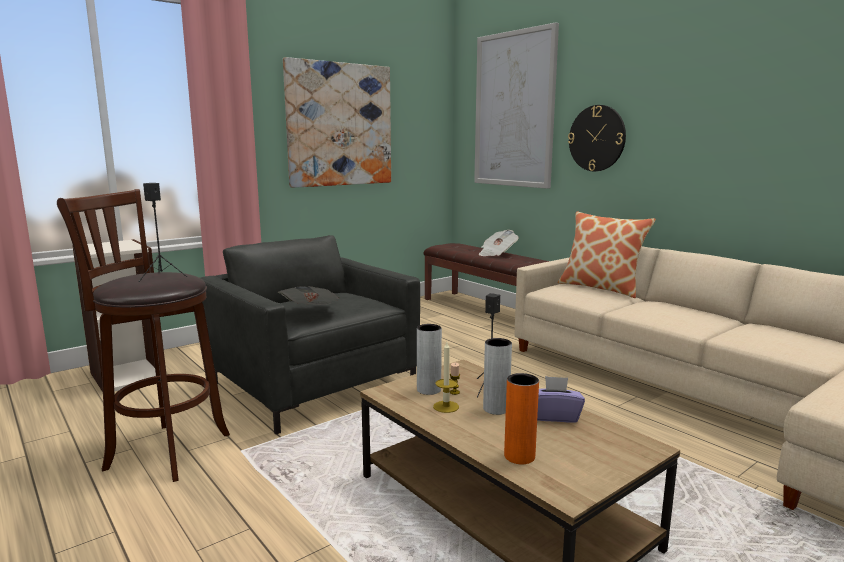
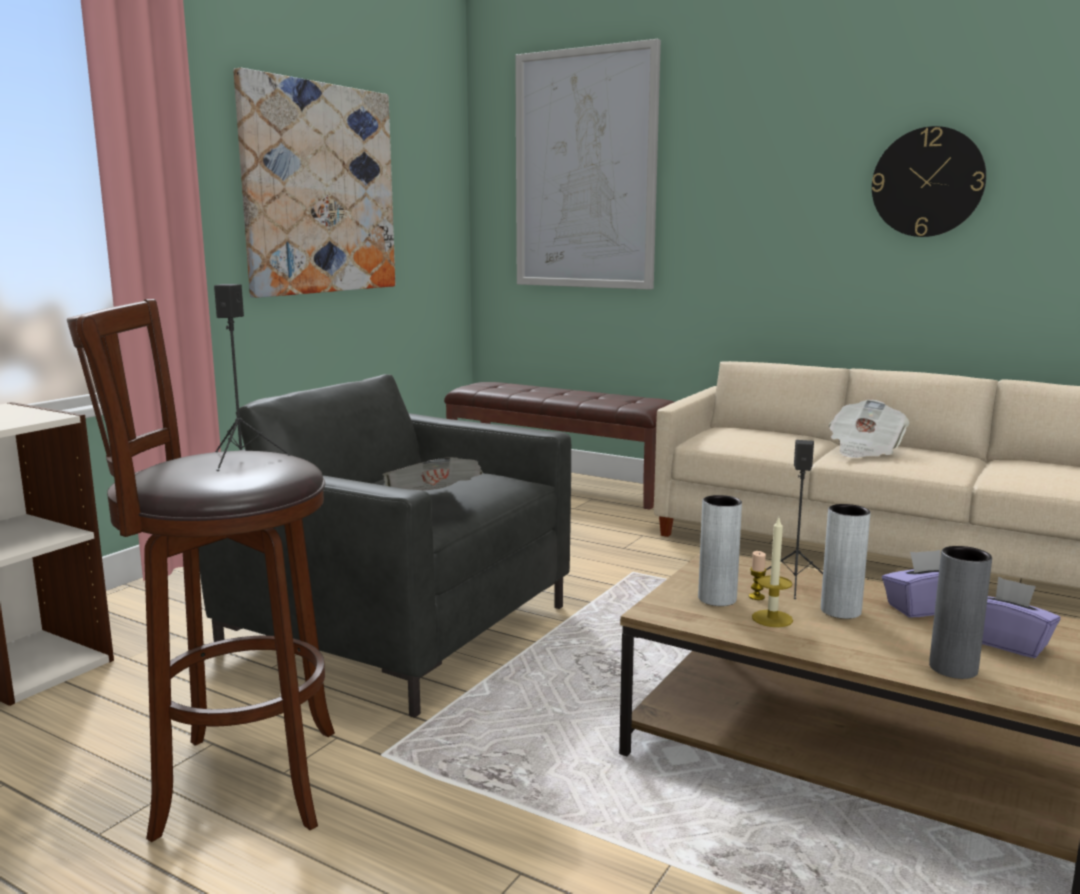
camera: 20 degrees left, 0 degrees up
(497, 254) = (573, 393): newspaper -> newspaper (864, 450)
(519, 456) = (953, 668): orange vase -> grey vase
(580, 447) = (1006, 643): none -> purple tissue box
(597, 138) = (730, 213): wall clock -> wall clock (927, 182)
(601, 288) = (770, 431): pillow -> none

